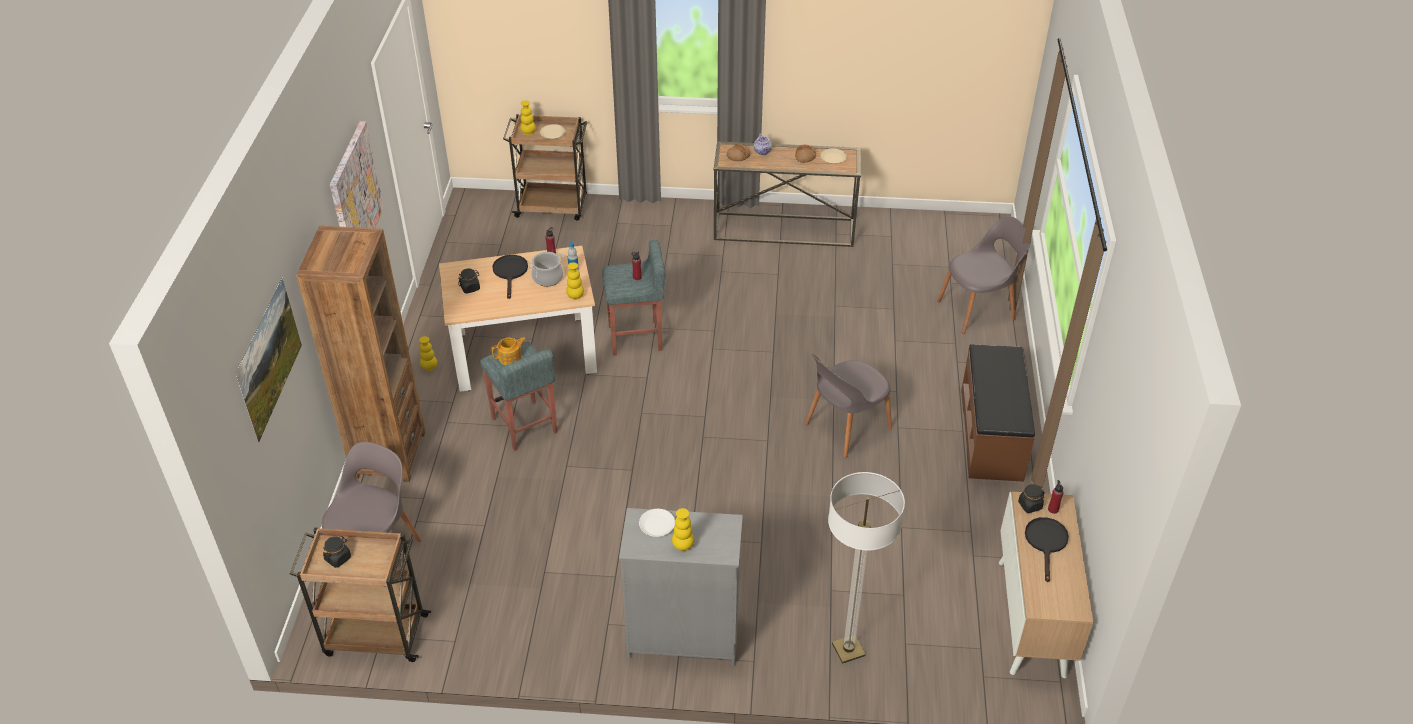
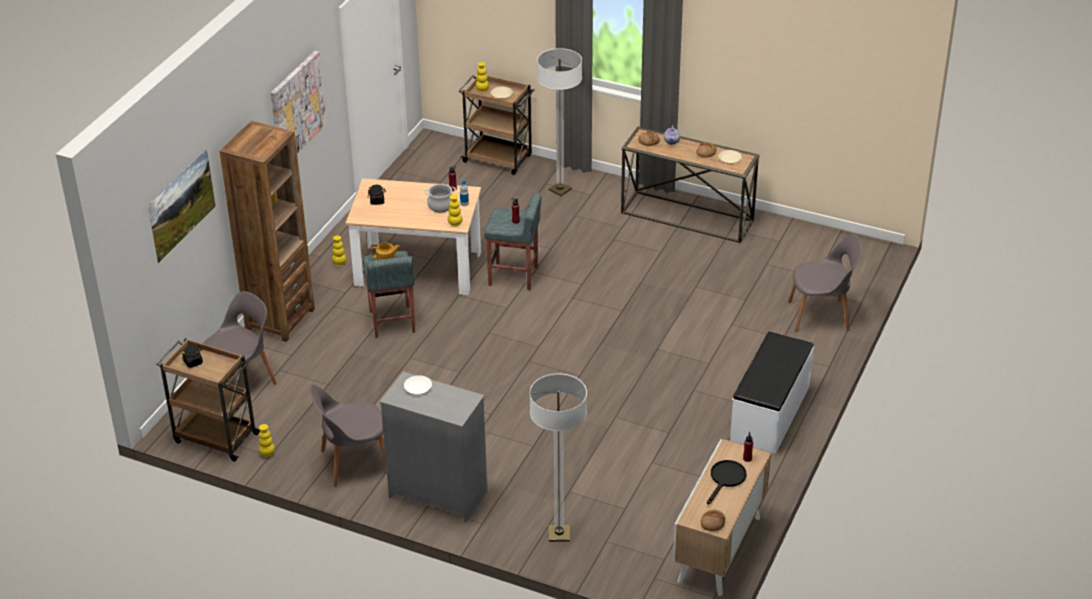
camera: 20 degrees right, 5 degrees down
(510, 273) = (413, 196): black frying pan -> none
(636, 227) = (560, 190): none -> floor lamp
(683, 545) = (429, 404): yellow vase -> yellow vase (267, 453)
(846, 427) = (650, 380): grey chair -> grey chair (353, 462)
(992, 434) = (771, 413): brown bench -> white bench
(1029, 505) = (730, 451): black jar -> none
(1065, 605) = (712, 523): none -> bread

